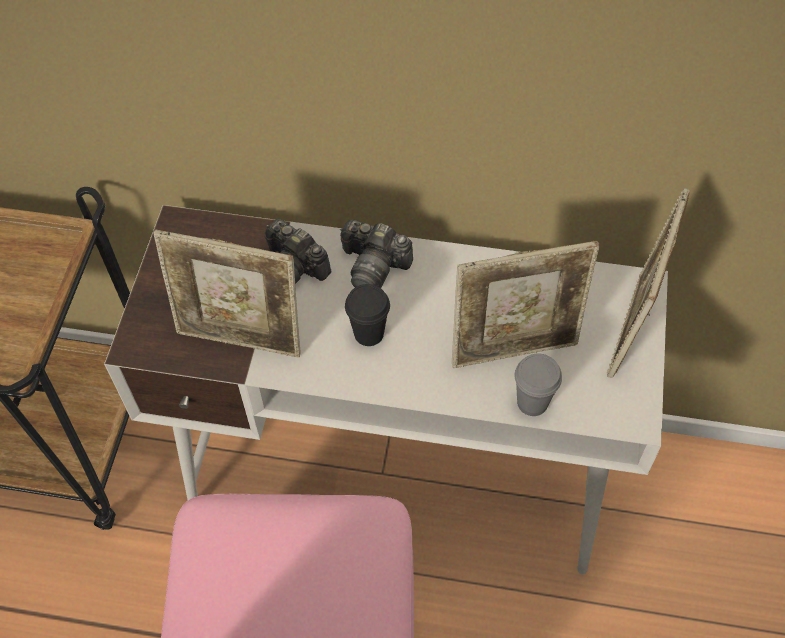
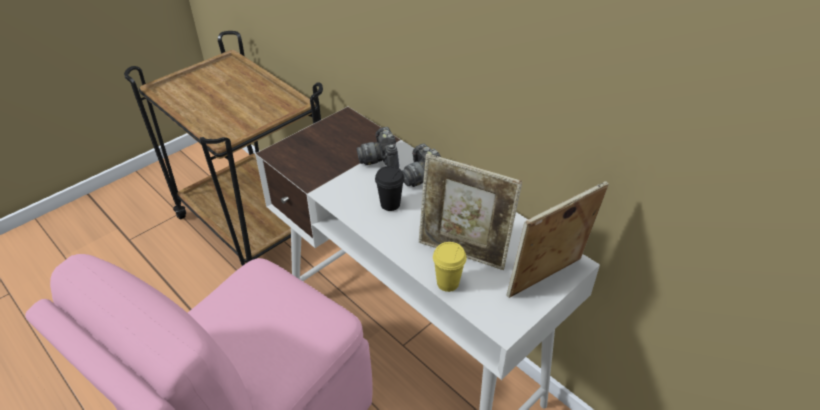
camera: 35 degrees right, 15 degrees down
(241, 339) = (325, 174): picture frame -> none
(532, 402) = (448, 283): grey cup -> yellow cup

